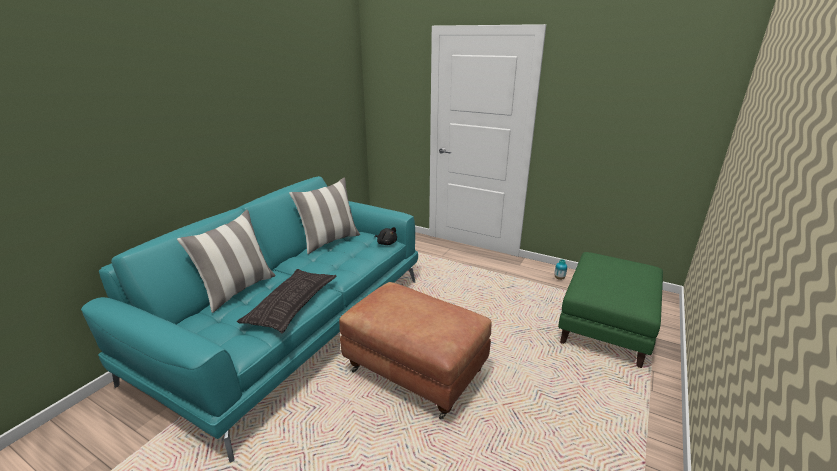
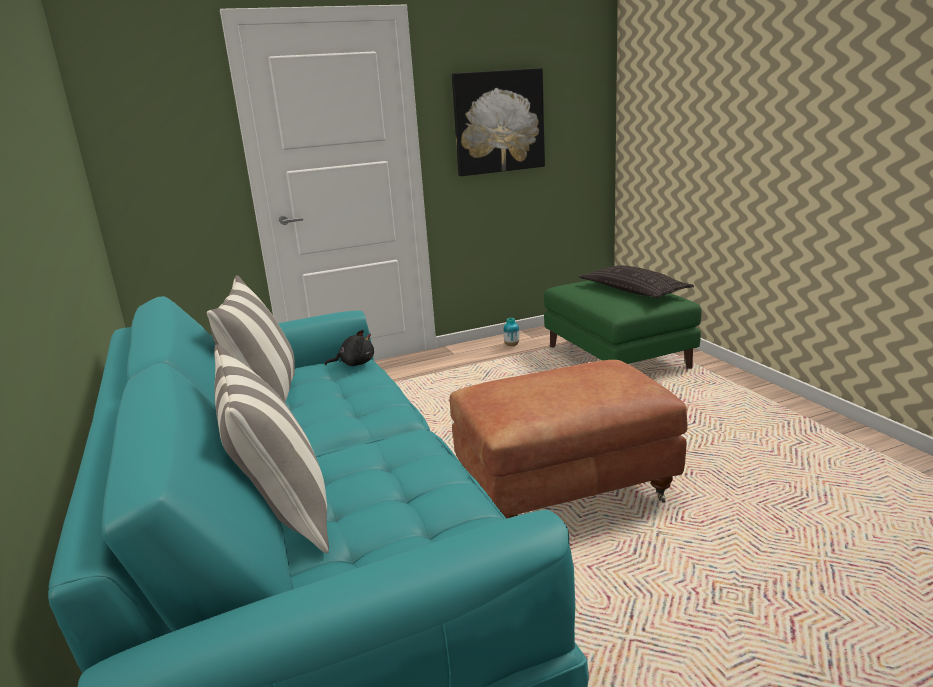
camera: 50 degrees left, 5 degrees down
(292, 304) = (414, 469): pillow -> pillow (633, 290)
(602, 117) = (498, 122): none -> picture

